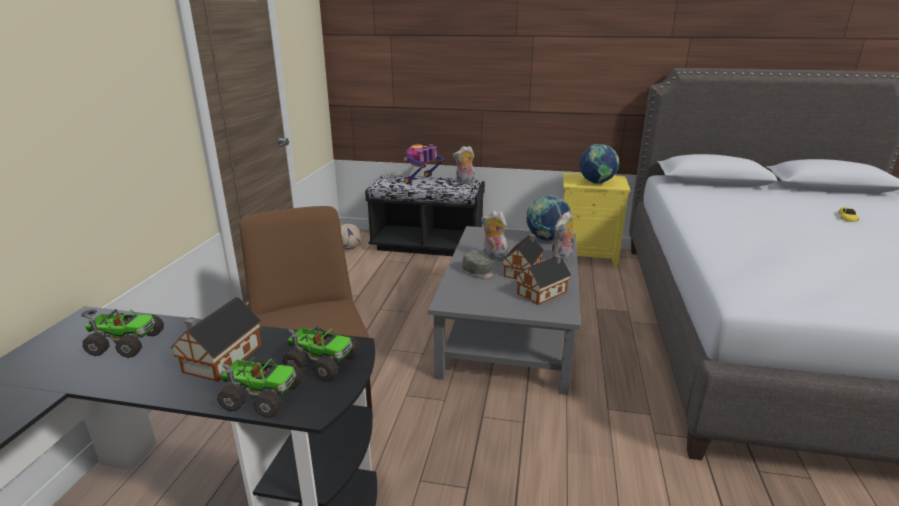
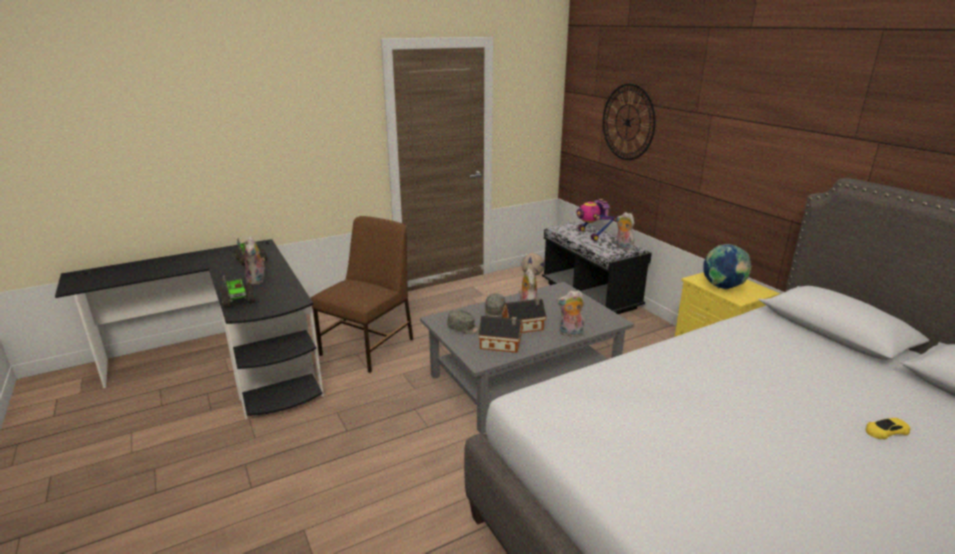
camera: 50 degrees right, 0 degrees up
(220, 360) = (257, 281): toy house -> plush toy
(322, 362) = (277, 300): toy truck -> none
(421, 181) = (592, 235): toy robot -> toy robot turned 105 degrees counterclockwise
(430, 57) = (628, 122): none -> wall clock
(487, 297) = (463, 328): none -> grey cap
(546, 240) = (596, 316): globe -> none

